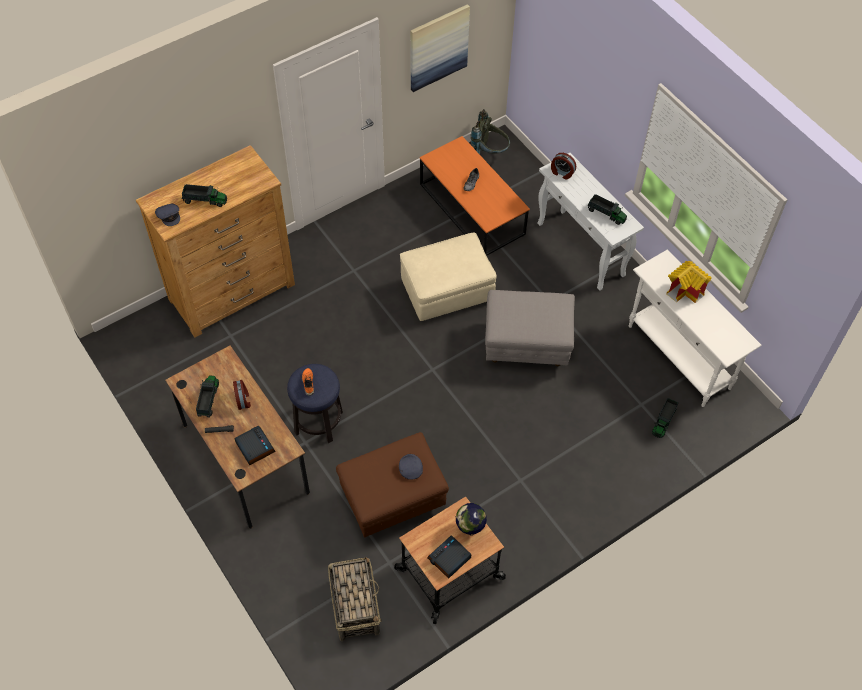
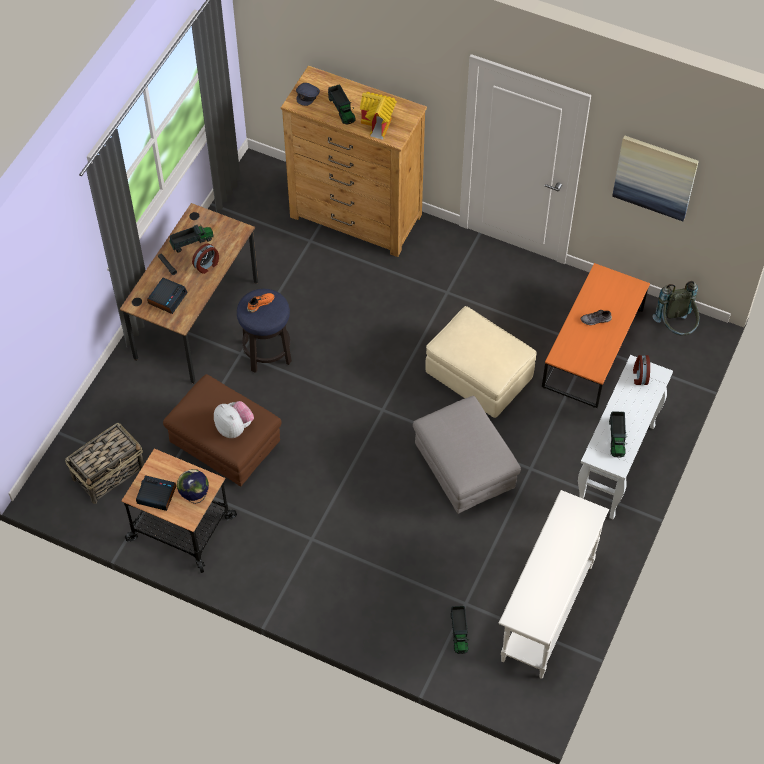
camera: 60 degrees right, 0 degrees up
(410, 469) = (234, 428): grey cap -> plush toy
(663, 421) = (459, 632): toy truck -> toy truck turned 90 degrees counterclockwise
(685, 291) = (566, 547): toy house -> toy house (378, 125)

